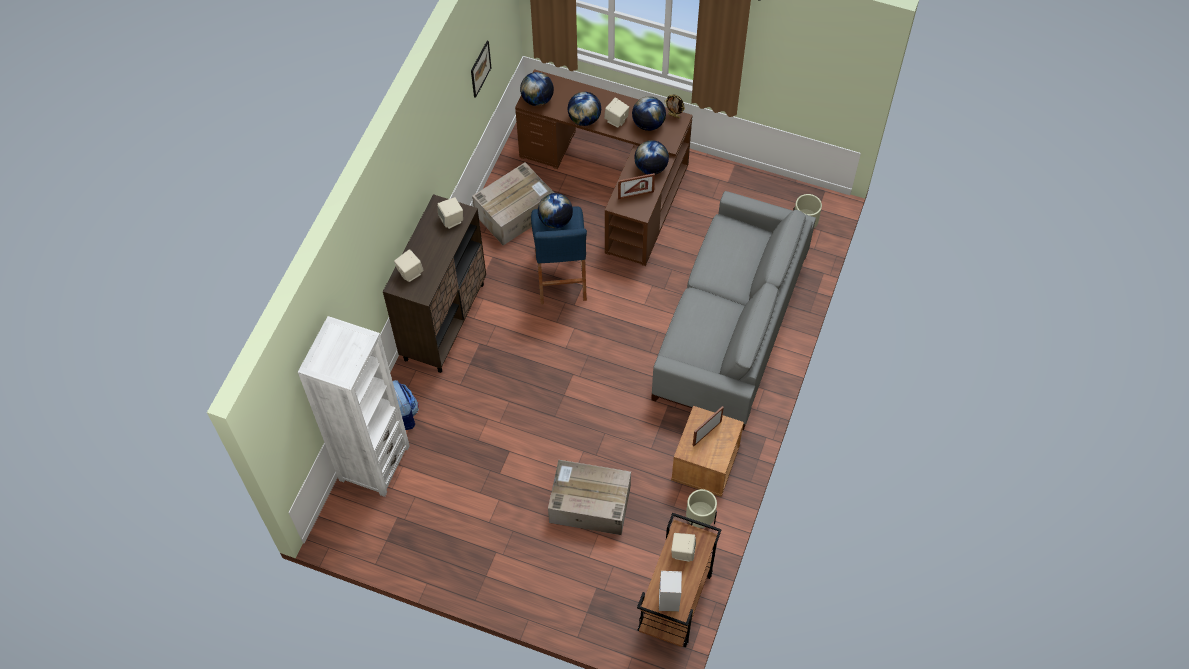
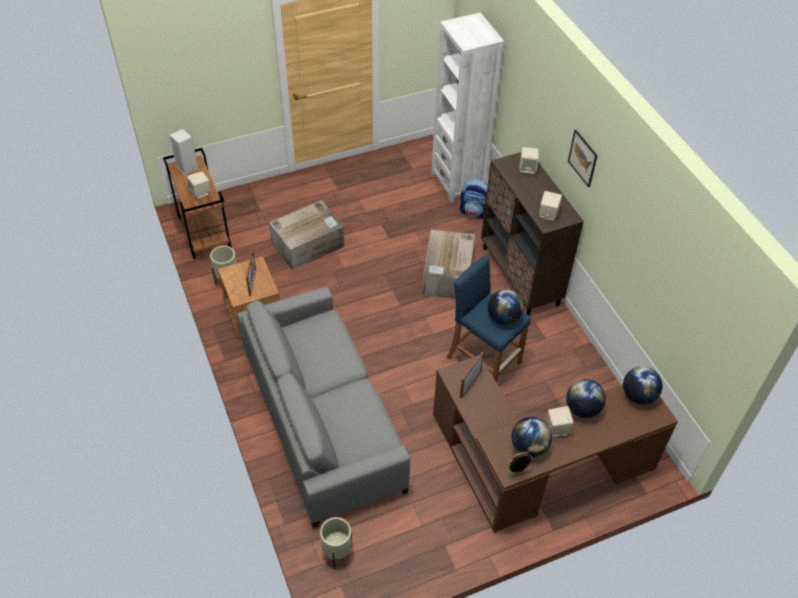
camera: 135 degrees right, 10 degrees down
(480, 69) = (669, 292): picture -> picture (583, 158)
(515, 212) = (572, 380): cardboard box -> cardboard box (447, 275)
(651, 168) = (485, 416): globe -> none

